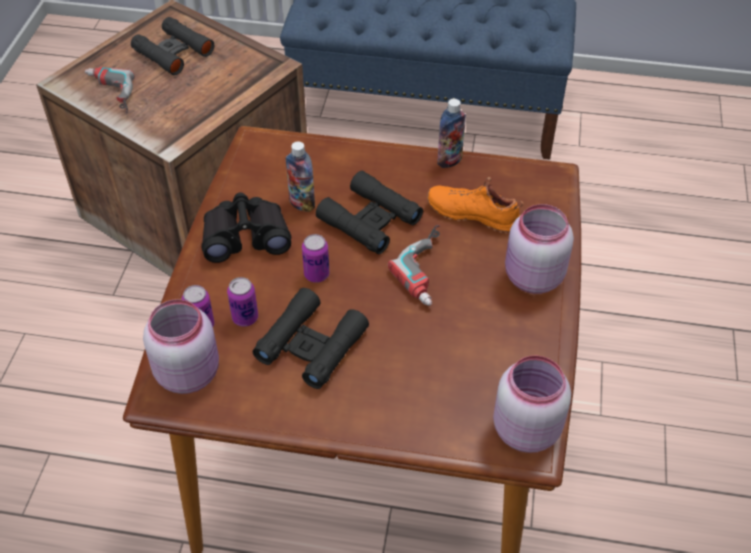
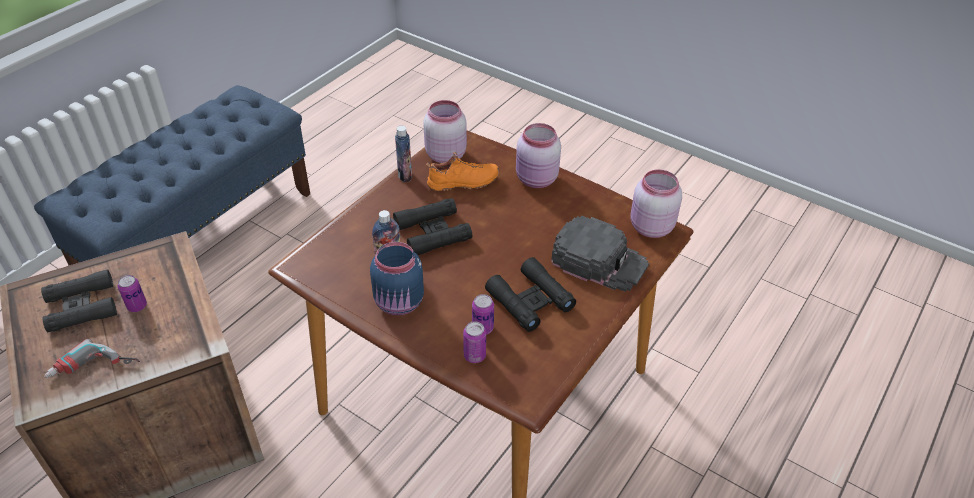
camera: 65 degrees left, 5 degrees down
(189, 372) = (516, 375): pink jar -> pink jar (445, 154)
(246, 236) = (400, 303): black binoculars -> blue jar
(316, 274) = (466, 277): can -> can (137, 306)
(422, 391) = (599, 260): none -> black cap
(431, 270) = (500, 220): power drill -> none
(473, 213) = (463, 183): orange shoe -> orange shoe turned 150 degrees counterclockwise

